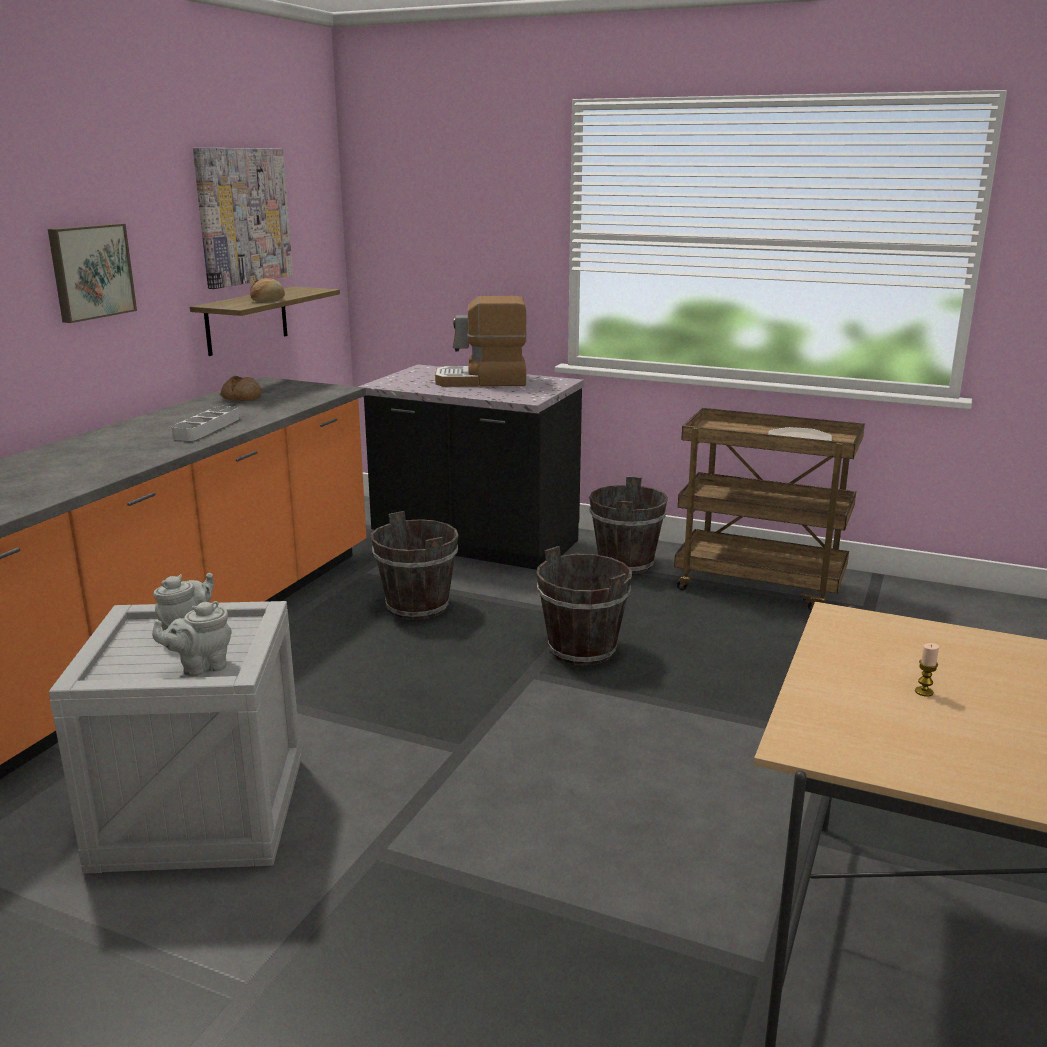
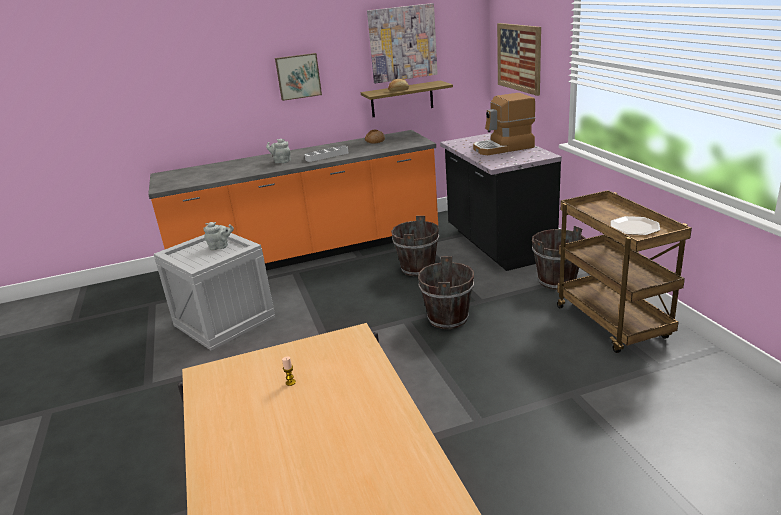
camera: 50 degrees right, 5 degrees up
(201, 667) = (199, 261): grey teapot -> grey teapot (281, 161)
(432, 244) = (519, 57): none -> picture
(482, 381) = (503, 148): coffee machine -> coffee machine turned 60 degrees counterclockwise

